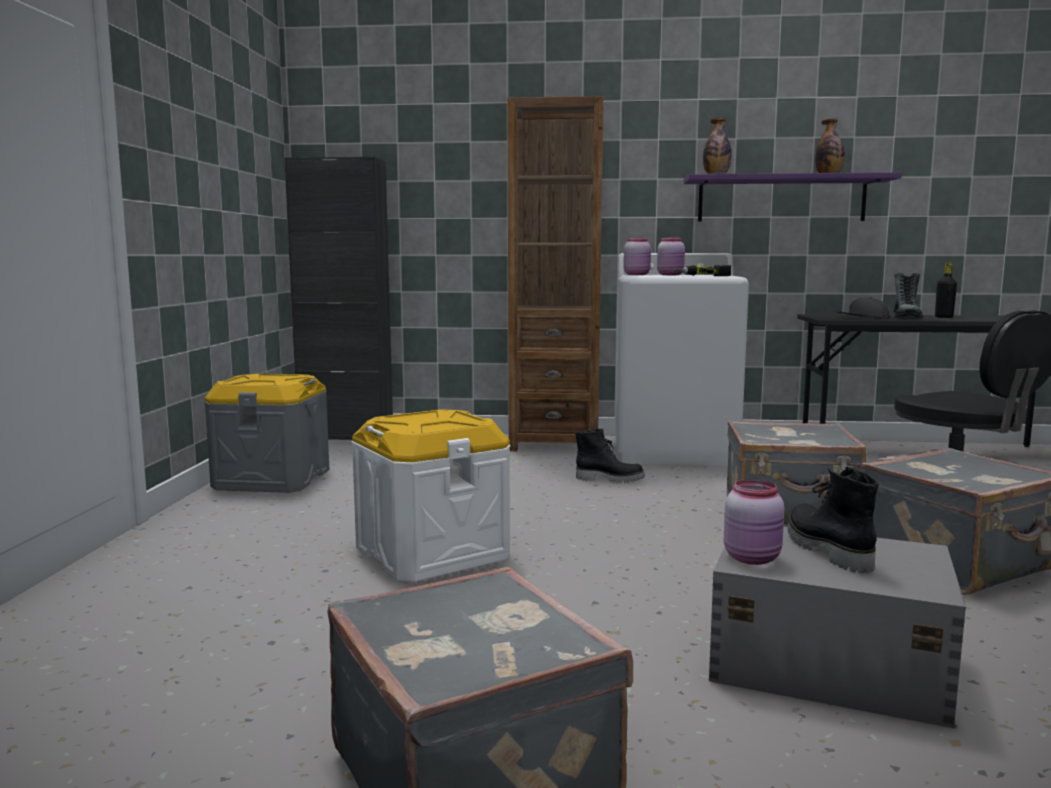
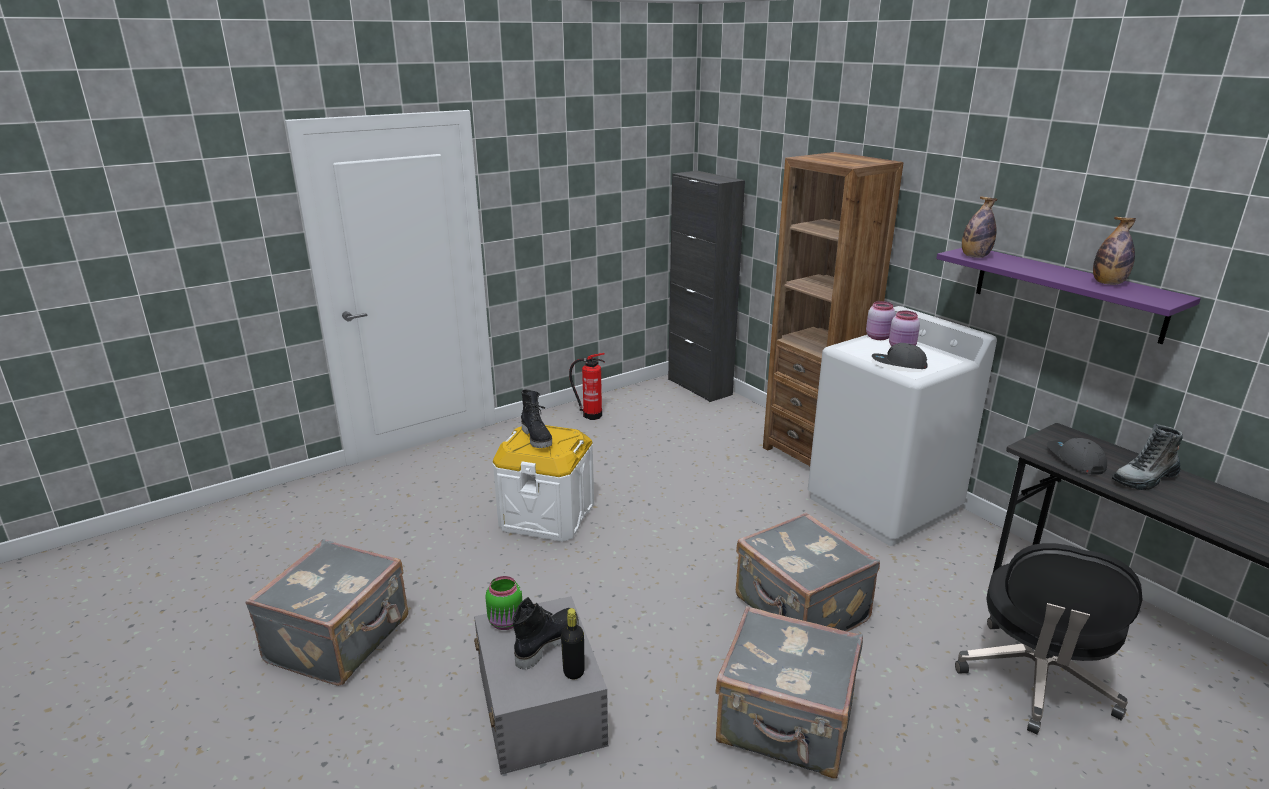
camera: 50 degrees right, 15 degrees up
(272, 479) = (590, 415): grey storage box -> fire extinguisher
(610, 479) = (761, 510): black boot -> black boot (537, 438)
(701, 276) = (898, 364): power drill -> grey cap
(753, 558) = (506, 622): pink jar -> green jar
(944, 317) = (1196, 498): black bottle -> black bottle (574, 672)

